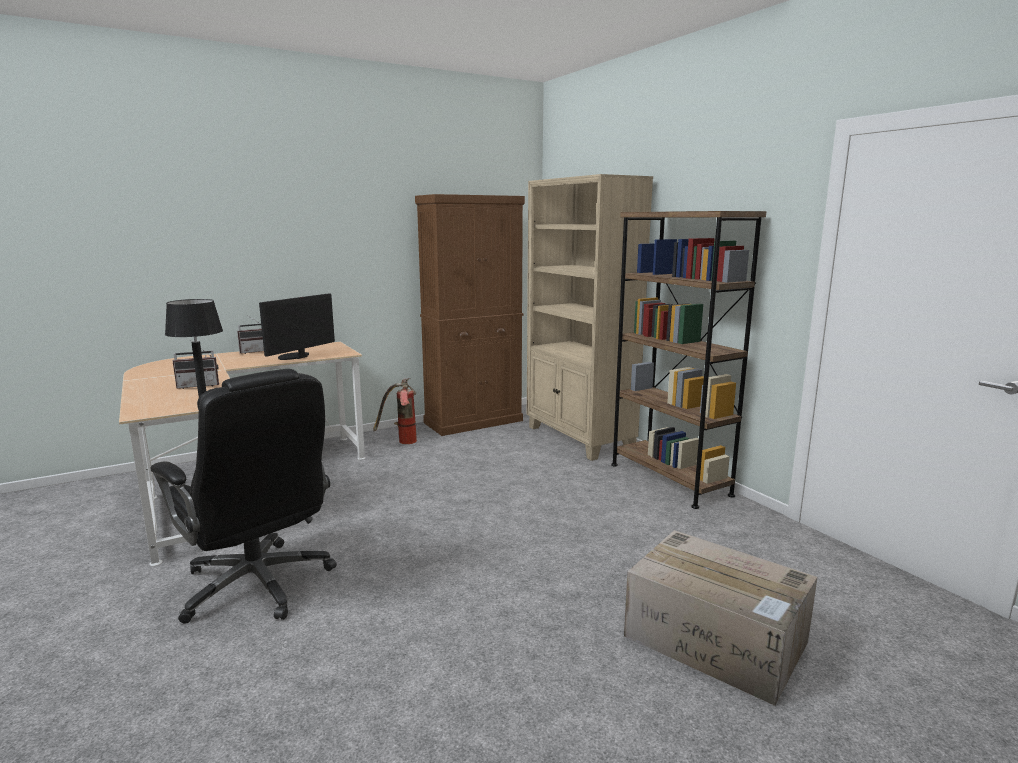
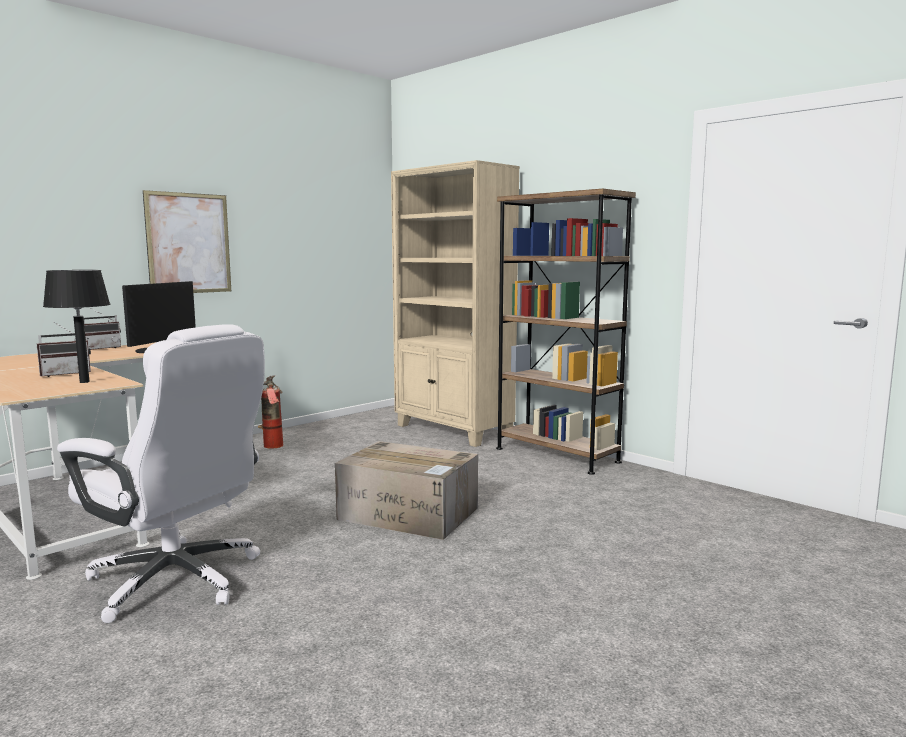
camera: 15 degrees left, 5 degrees down
(258, 585) = (177, 580): black office chair -> white office chair
(337, 255) = (189, 243): none -> picture
(473, 422) = (336, 425): brown cabinet -> none
(717, 640) = (662, 564): cardboard box -> cardboard box (410, 514)

